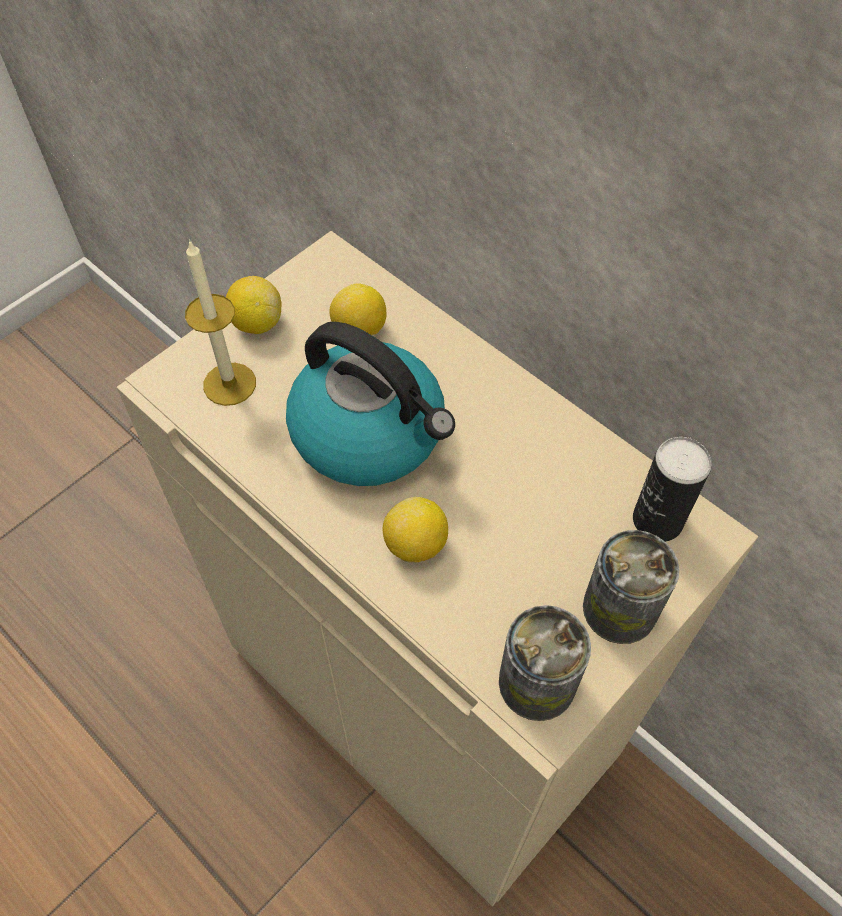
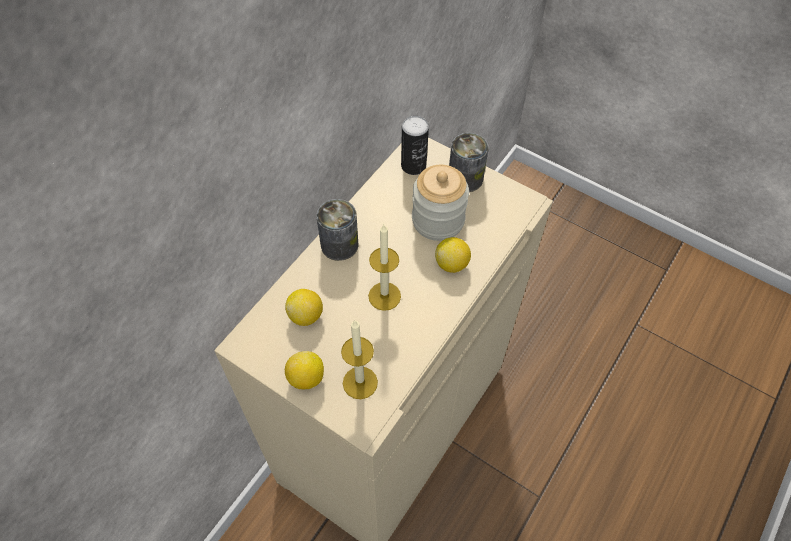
camera: 100 degrees left, 0 degrees up
(371, 433) = (384, 296): kettle -> candle
(518, 540) = (438, 220): none -> jar
(537, 682) = (511, 207): can -> can (339, 244)

